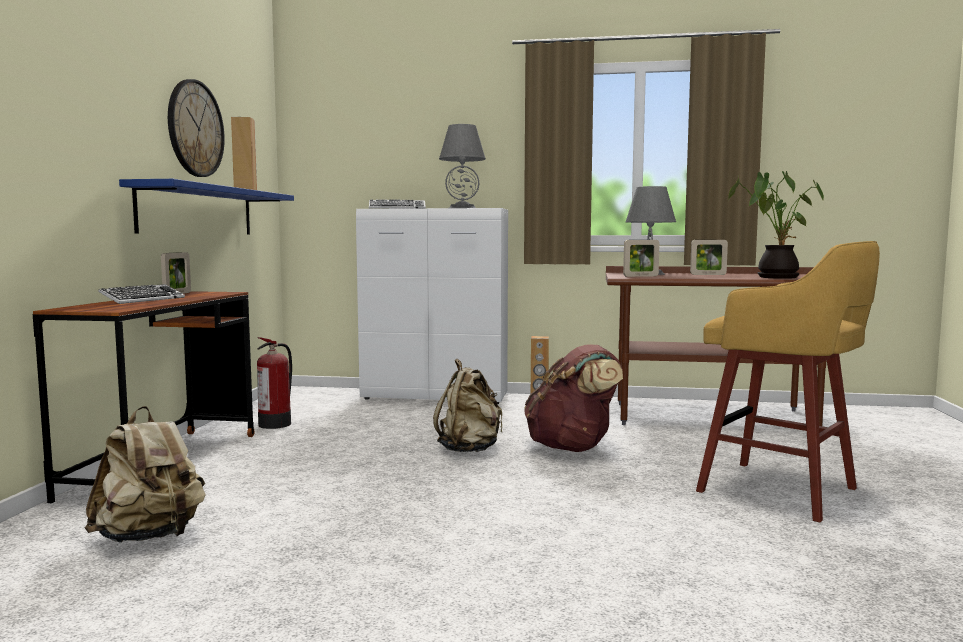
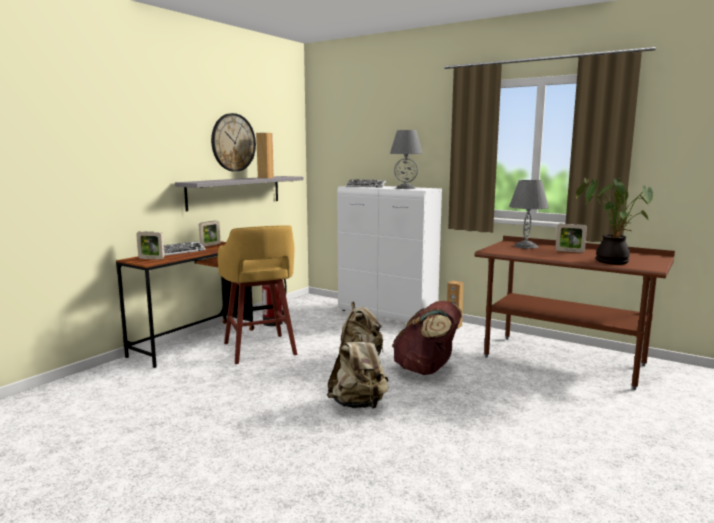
camera: 25 degrees right, 5 degrees up
(150, 537) = (147, 387): beige backpack -> beige backpack (358, 405)
(198, 211) = (235, 192): blue shelf -> grey shelf
(640, 276) = (506, 250): picture frame -> picture frame (151, 258)
(782, 491) = (526, 433): yellow stool -> yellow stool (260, 350)

